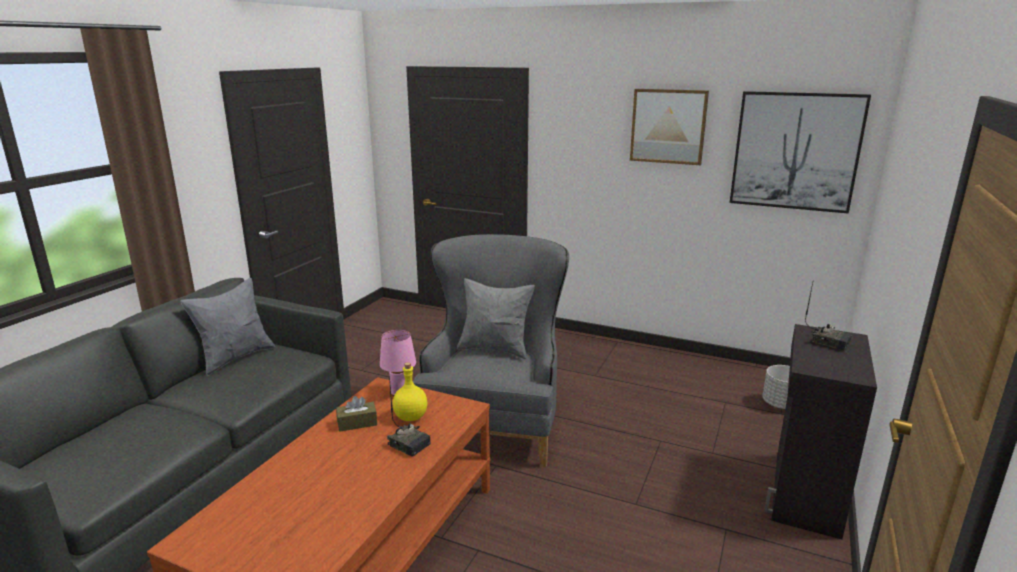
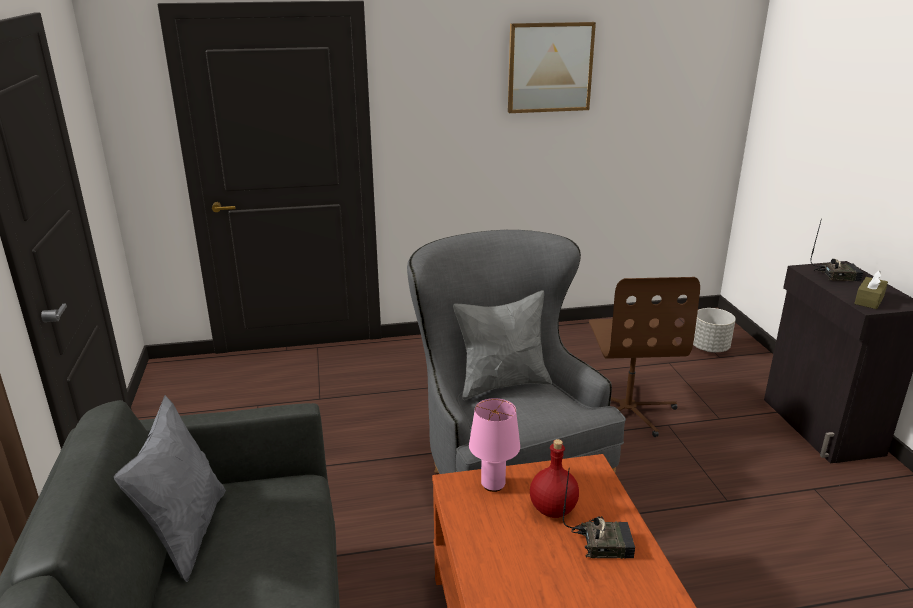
camera: 35 degrees left, 5 degrees up
(357, 423) = (507, 548): brown tissue box -> brown tissue box (869, 300)
(410, 417) = (553, 510): yellow bottle -> red bottle
(641, 420) = (628, 410): none -> brown office chair
(795, 151) = (680, 84): picture -> none

